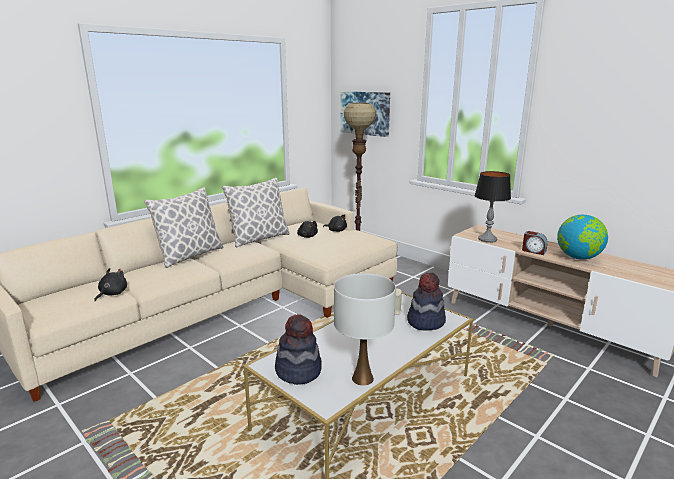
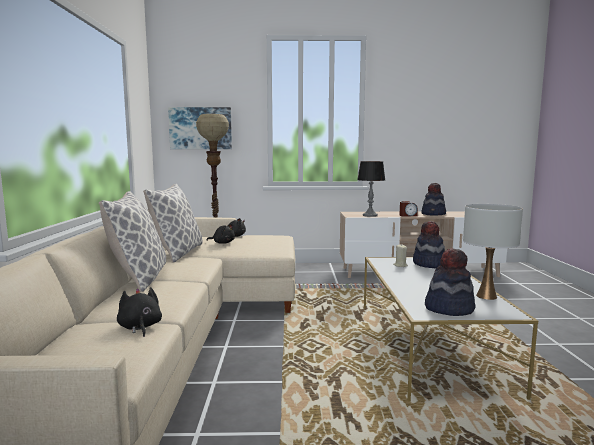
camera: 45 degrees left, 10 degrees down
(578, 258) = (433, 214): globe -> hat

